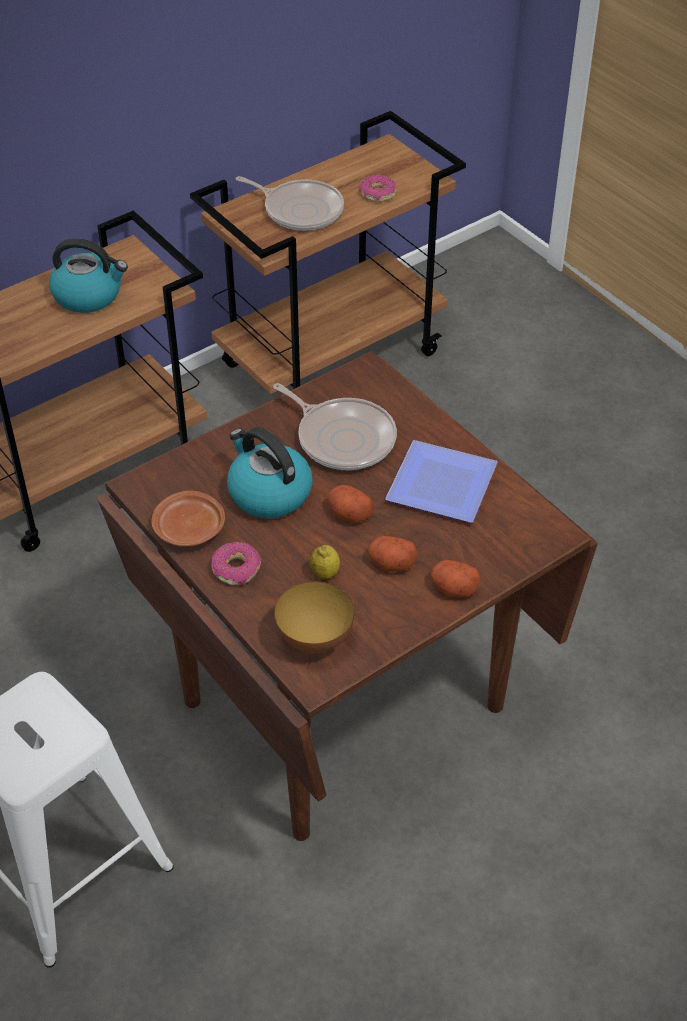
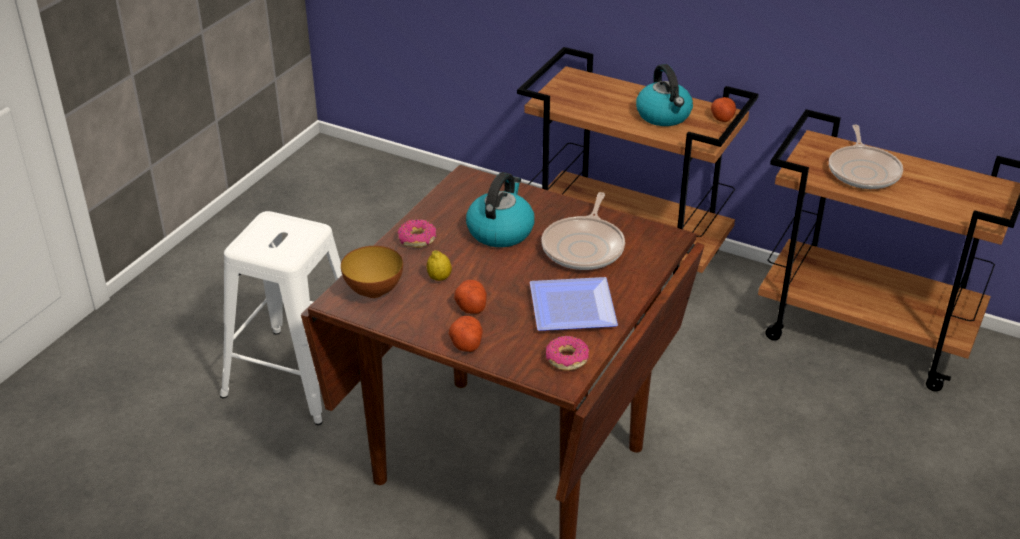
camera: 65 degrees right, 10 degrees down
(189, 529) = (441, 209): brown plate -> none
(348, 513) = (507, 271): potato -> potato (722, 117)
(377, 194) = (931, 201): donut -> donut (566, 359)

